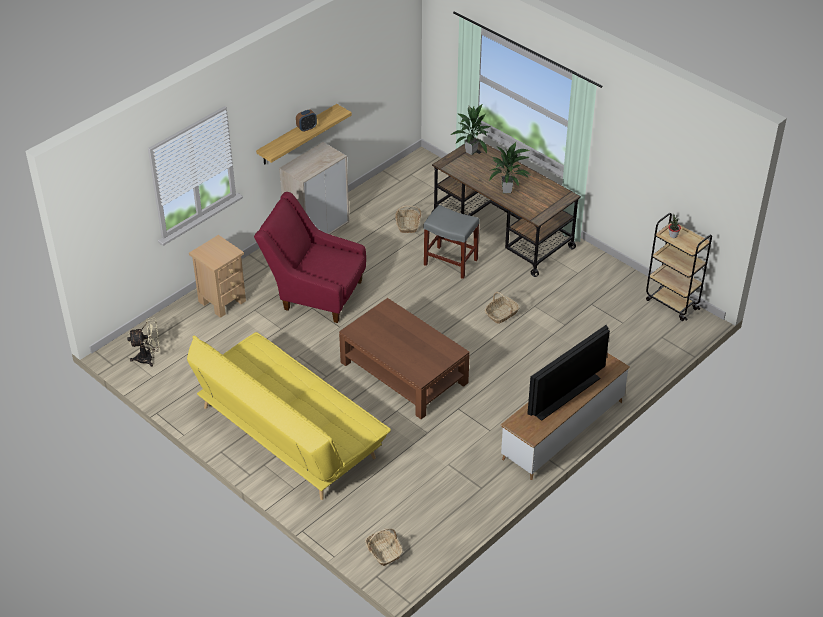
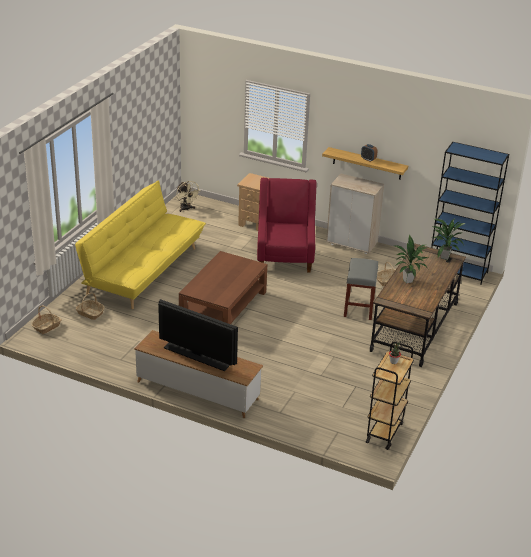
camera: 70 degrees right, 10 degrees down
(411, 169) = (458, 271): none -> blue bookcase
(501, 314) = (314, 341): basket -> basket (90, 313)

